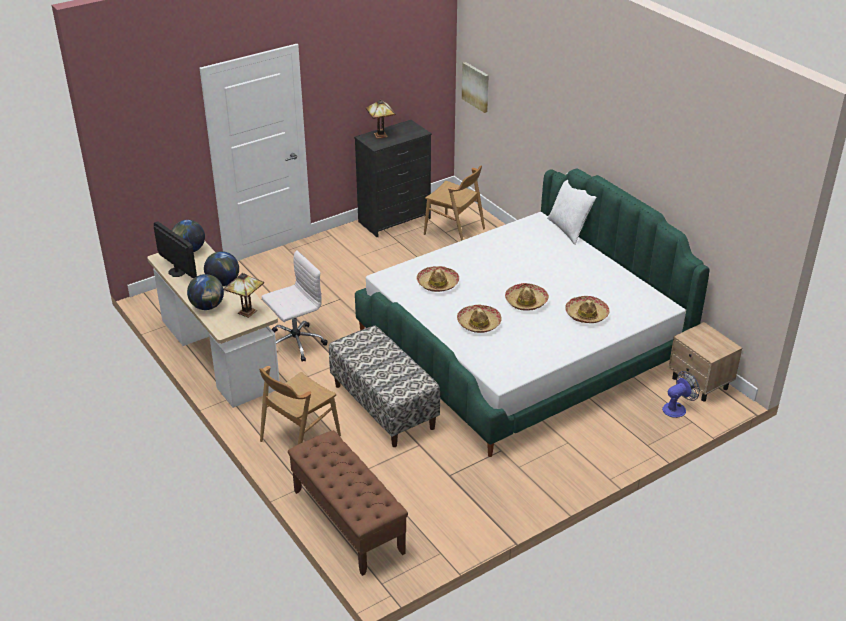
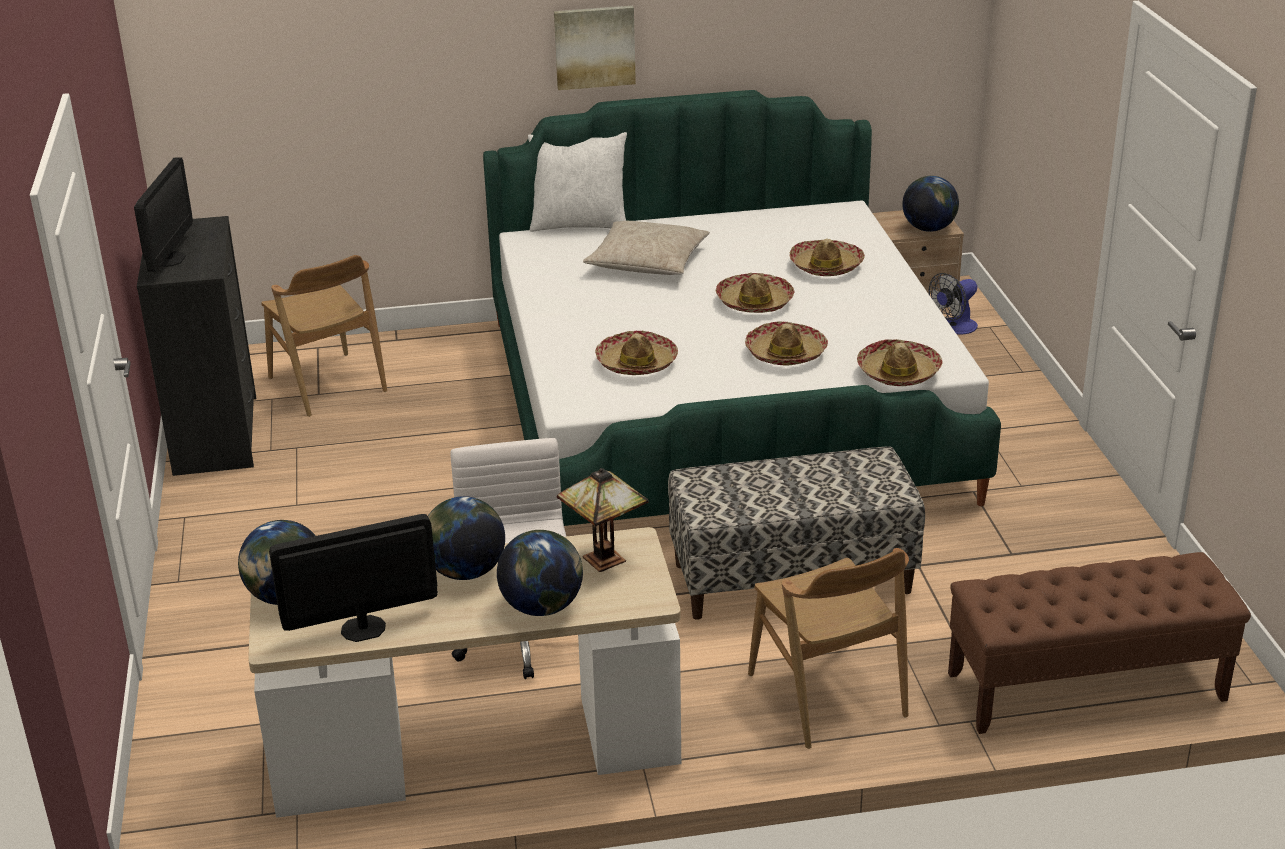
camera: 65 degrees left, 5 degrees down
(381, 135) = (169, 259): table lamp -> monitor
(454, 232) = (327, 385): brown chair -> brown chair turned 90 degrees clockwise
(476, 86) = (212, 106): picture -> picture (594, 47)
(481, 362) = (898, 372): none -> hat
(544, 259) = (647, 261): none -> beige pillow
(677, 408) = (954, 328): fan -> fan turned 120 degrees counterclockwise
(705, 348) = (928, 228): none -> globe

